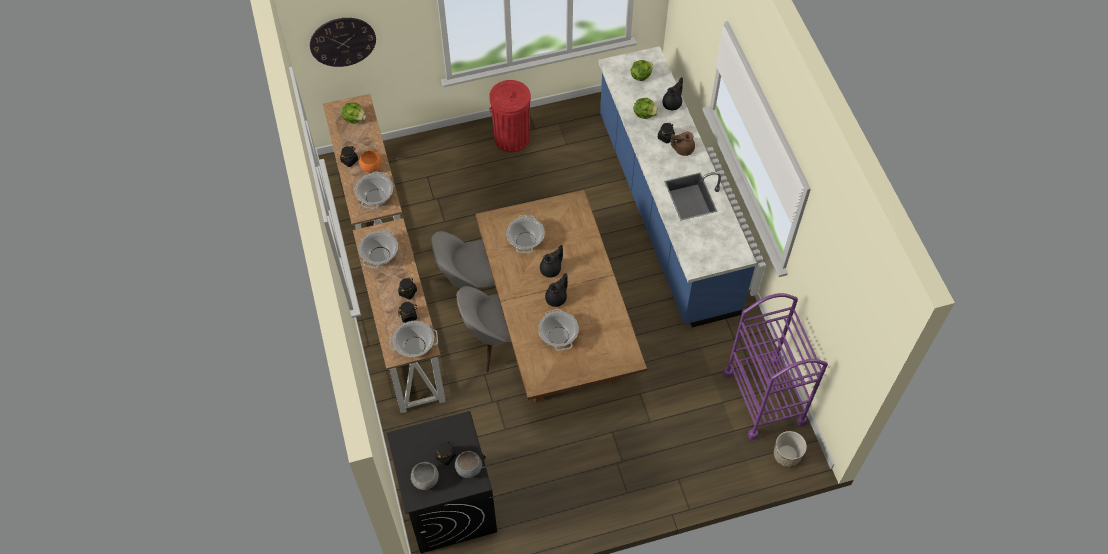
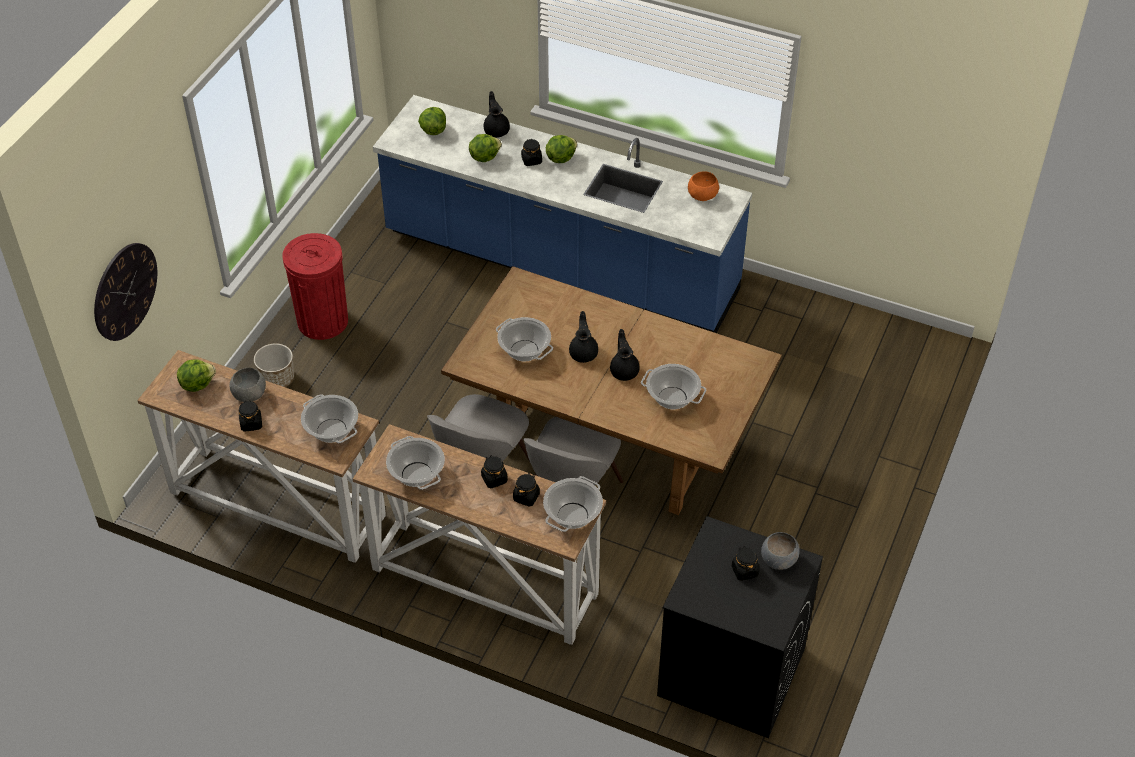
camera: 50 degrees left, 10 degrees down
(371, 167) = (284, 409): orange bowl -> orange bowl (702, 195)
(425, 480) = (757, 607): grey bowl -> grey bowl (249, 394)
(682, 149) = (560, 158): brown teapot -> lettuce
(764, 397) = (849, 333): purple cart -> none
(786, 455) = (927, 358): planter -> planter (277, 379)

